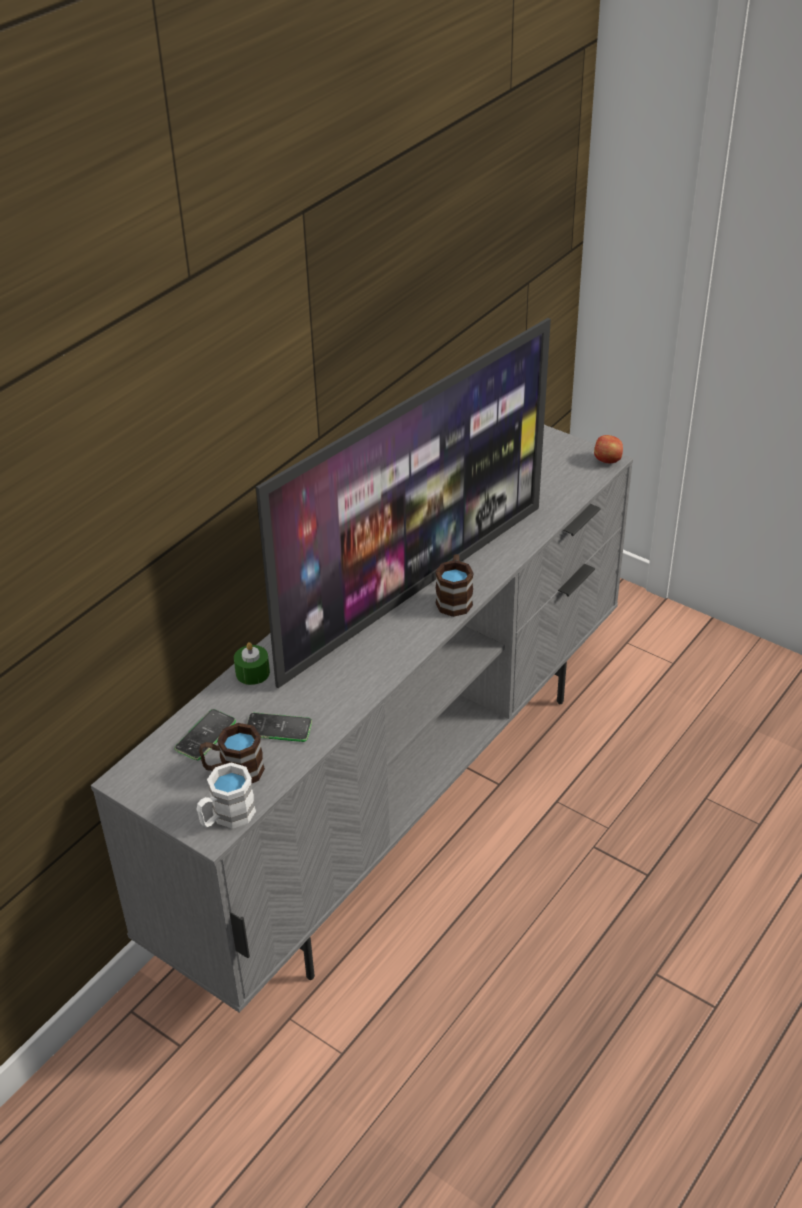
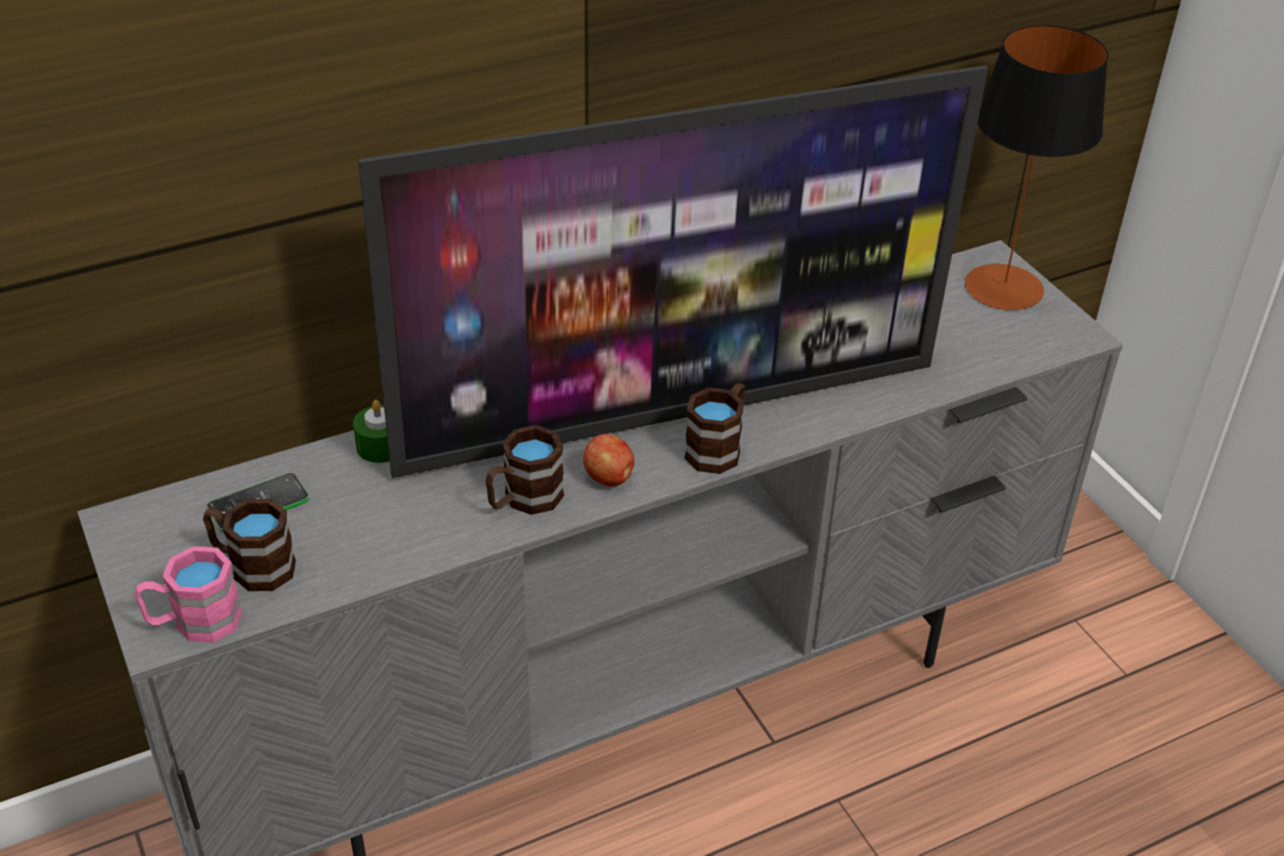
camera: 25 degrees right, 0 degrees up
(226, 817) = (194, 622): white mug -> pink mug
(278, 728) = (352, 531): phone -> none
(365, 671) = (523, 500): none -> brown mug
(547, 446) = (1004, 288): none -> table lamp
(608, 460) = (1081, 335): apple -> apple (609, 478)

